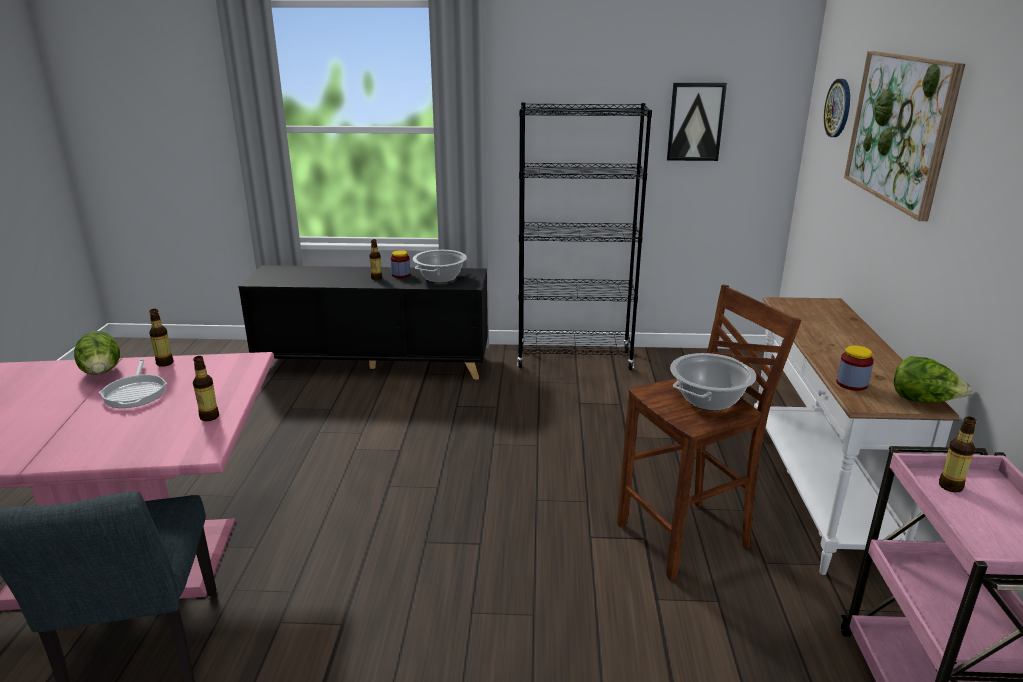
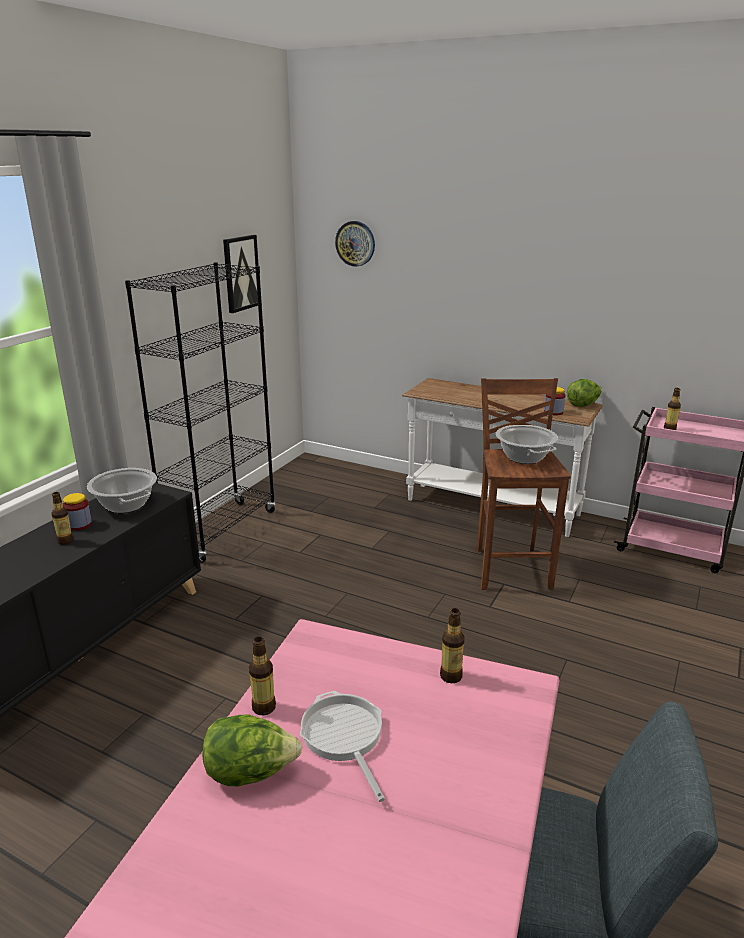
camera: 65 degrees left, 0 degrees up
(136, 392) = (344, 736): frying pan -> frying pan turned 120 degrees counterclockwise
(899, 129) = (458, 250): picture -> none

